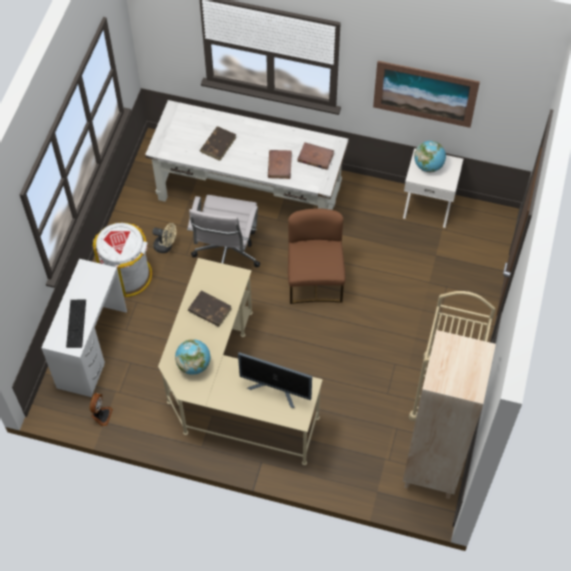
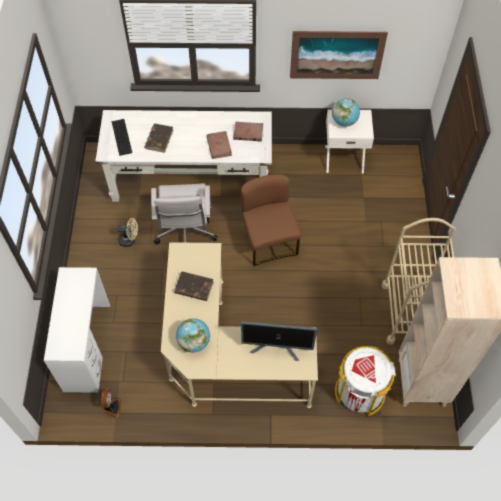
camera: 15 degrees left, 0 degrees up
(76, 323) = (71, 329): keyboard -> keyboard (121, 137)
(127, 274) = (102, 272): white trash can -> white trash can (360, 391)

